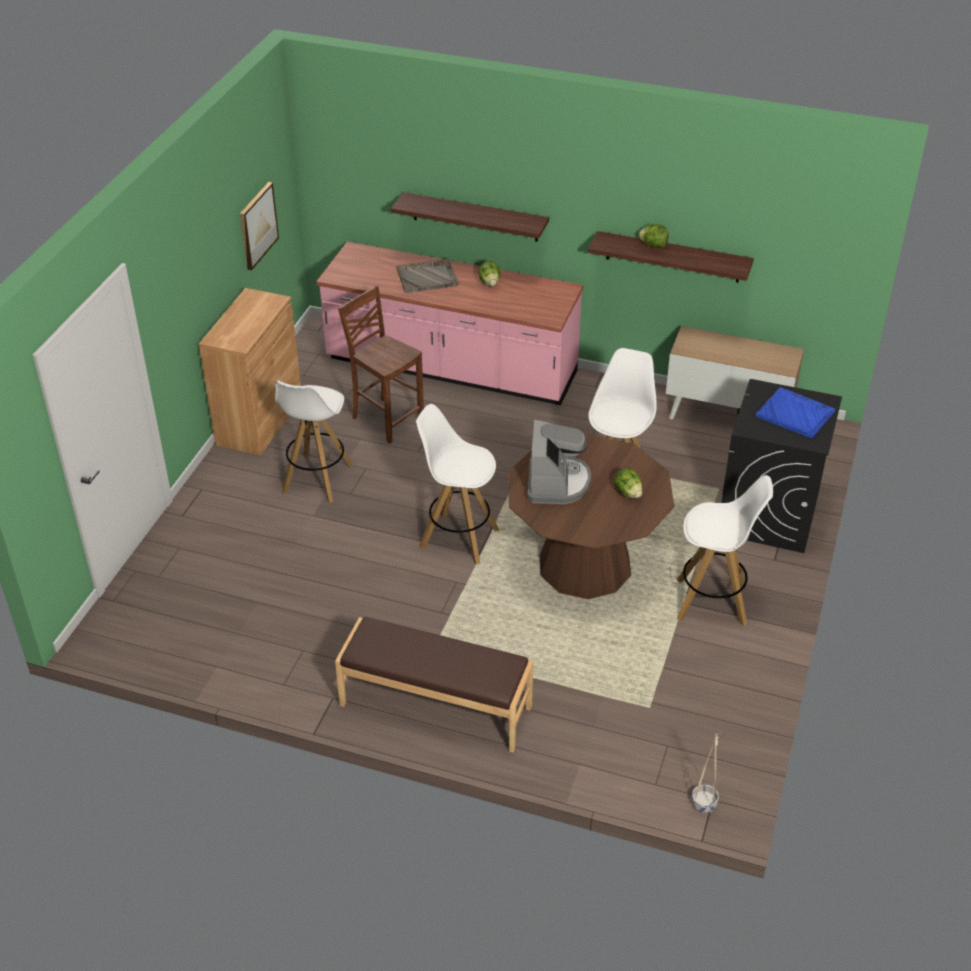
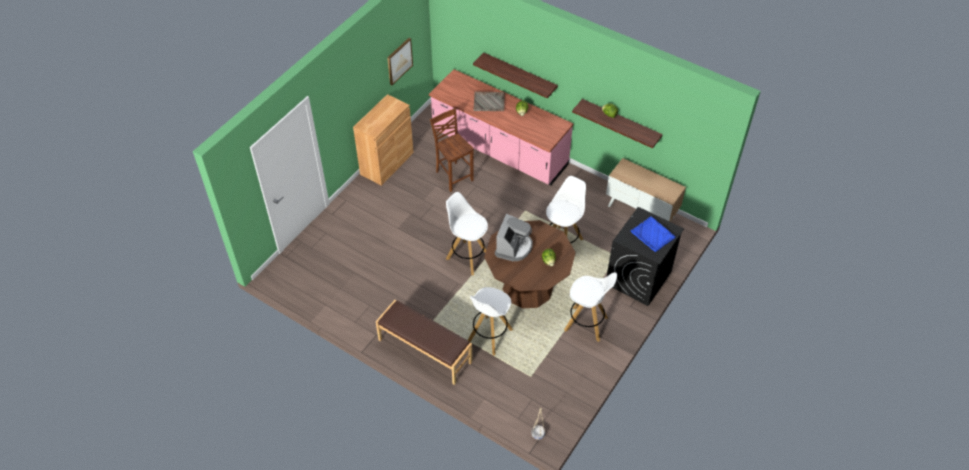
camera: 15 degrees right, 10 degrees up
(317, 479) = (406, 206): white stool -> white stool (489, 336)

